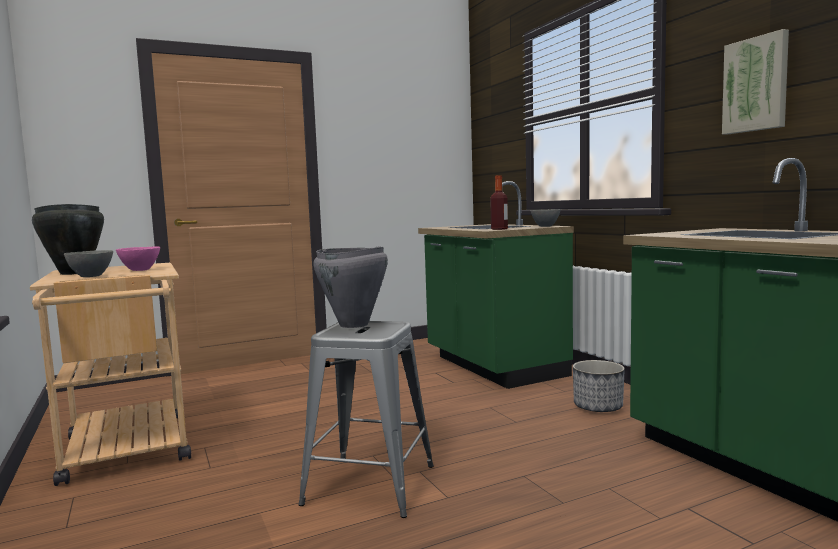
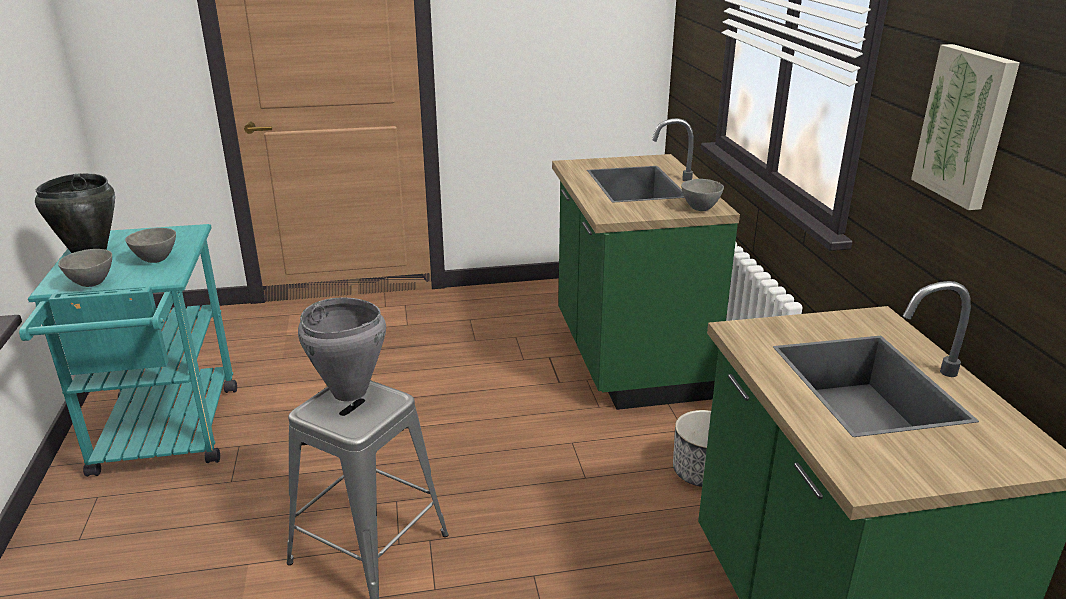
camera: 15 degrees right, 20 degrees up
(127, 453) = (165, 439): beige cart -> turquoise cart
(140, 270) = (156, 260): pink bowl -> grey bowl
(499, 229) = (625, 213): bottle -> none

